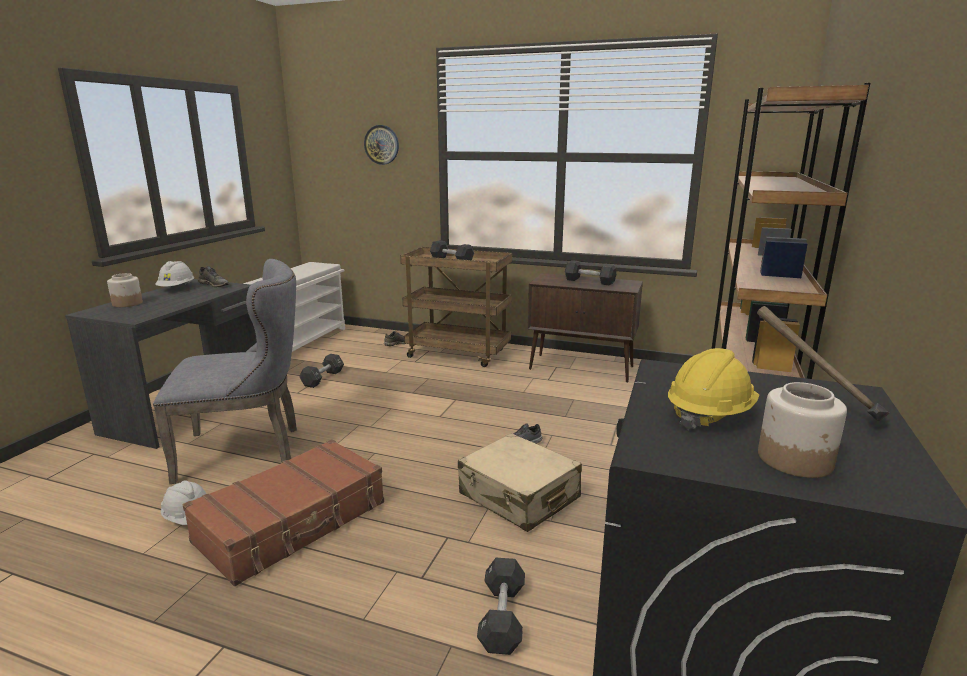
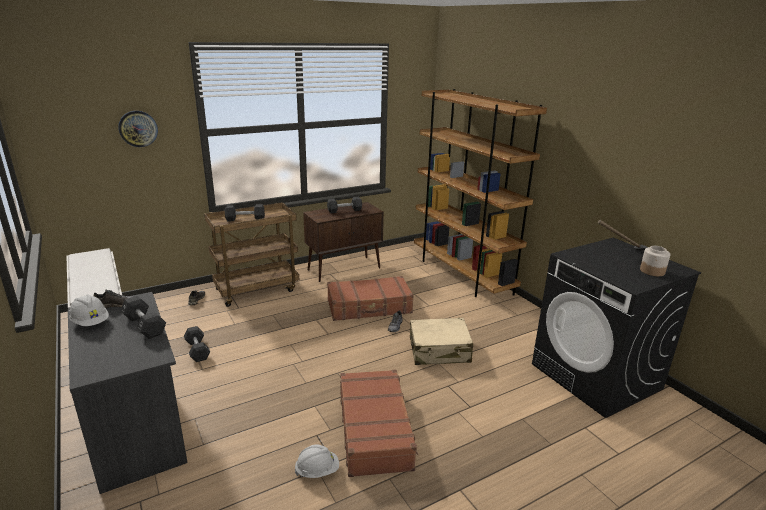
camera: 50 degrees left, 5 degrees up
(128, 303) = (96, 353): jar -> none
(248, 450) = (259, 419): grey chair -> none
(502, 617) = (517, 398): black dumbbell -> black dumbbell (144, 325)
(532, 413) = (369, 307): none -> brown suitcase
(709, 415) = (612, 266): yellow hard hat -> none

